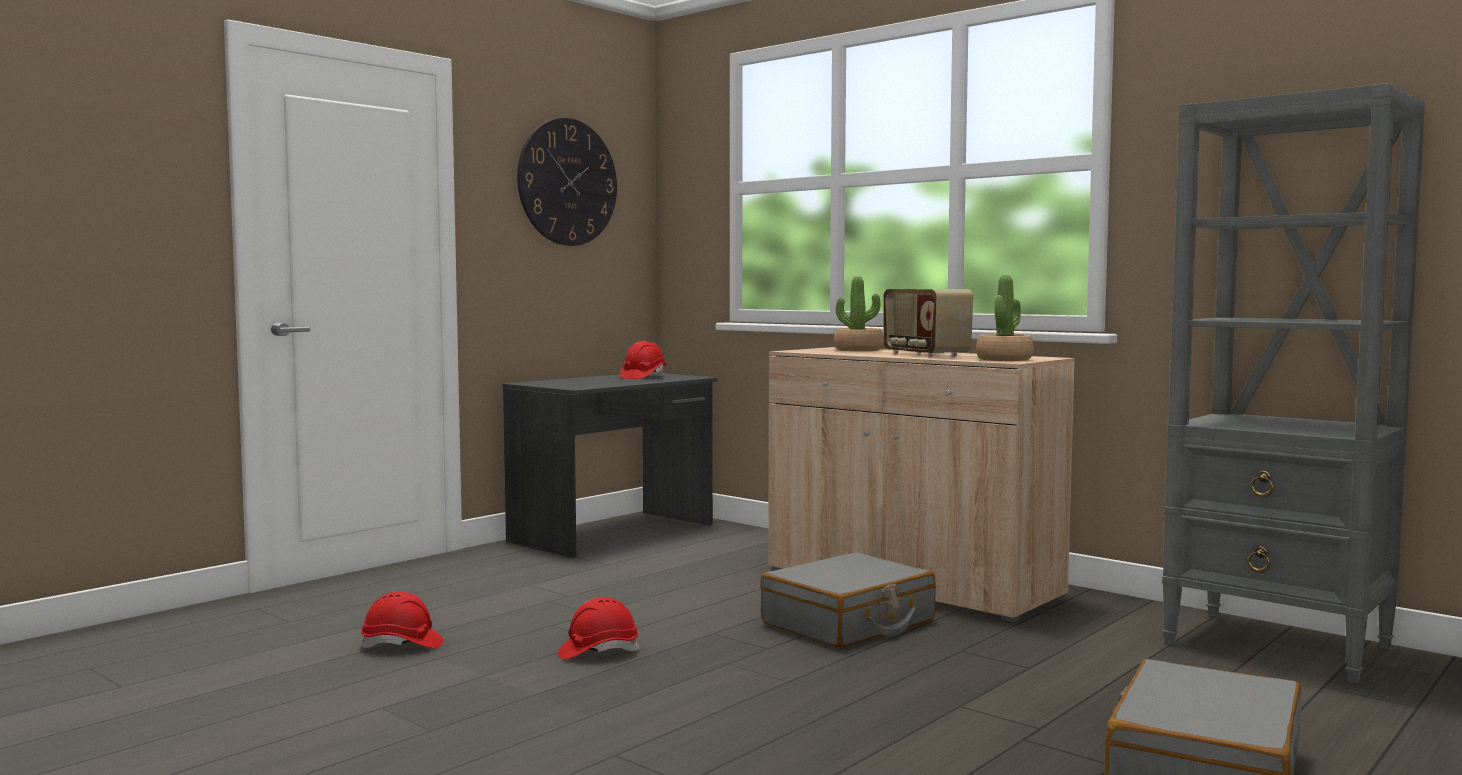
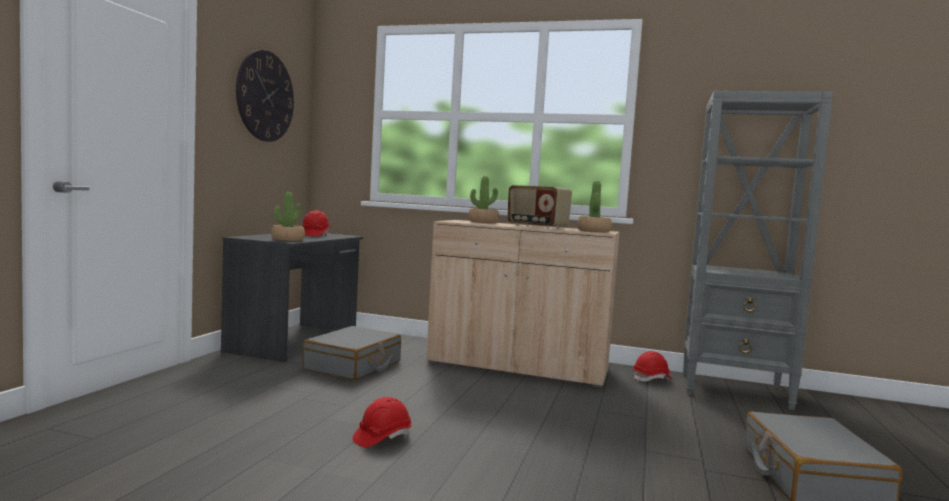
camera: 25 degrees left, 0 degrees up
(402, 645) = (220, 450): red hard hat -> red hard hat (652, 379)
(581, 385) = (288, 239): none -> potted plant
(849, 623) = (516, 397): grey suitcase -> grey suitcase (353, 366)

